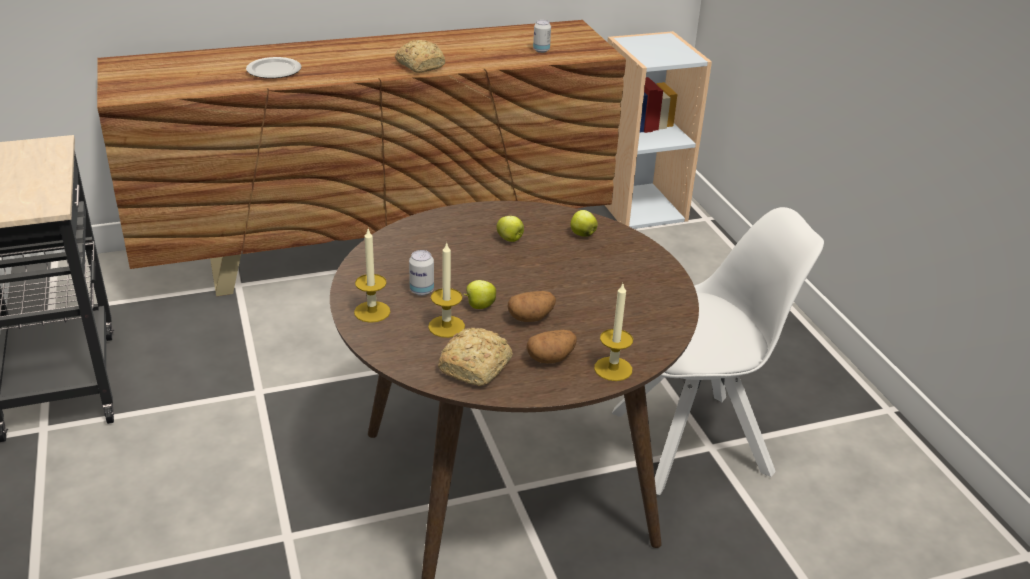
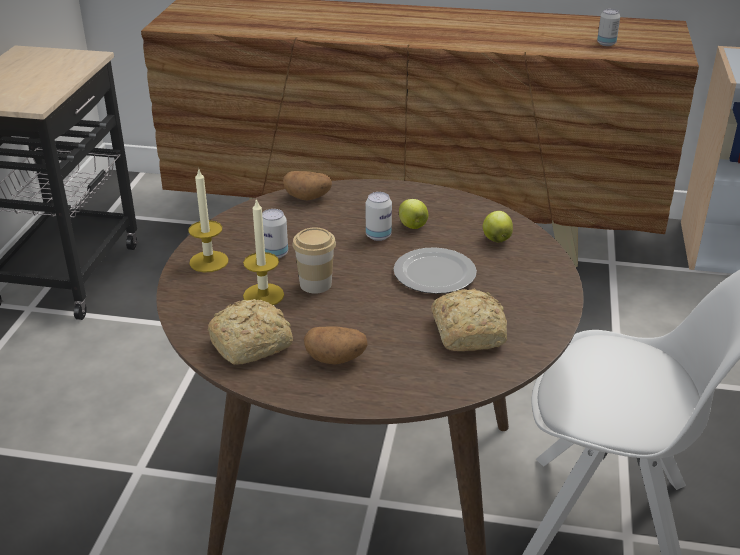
camera: 30 degrees right, 0 degrees up
(273, 70) = (318, 23): plate -> plate (434, 273)
(420, 65) = (461, 39): bread -> bread (469, 332)
(479, 306) = (315, 284): apple -> cup
(491, 254) = (378, 236): none -> can
(531, 318) = (356, 311): potato -> potato (308, 197)
(613, 369) = (393, 391): candle -> none

